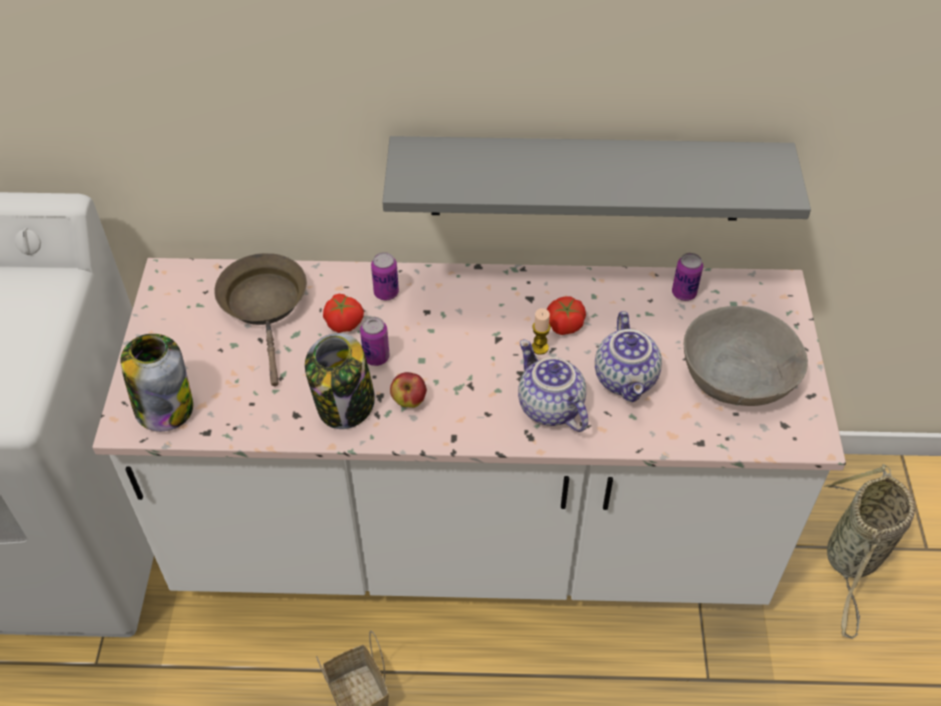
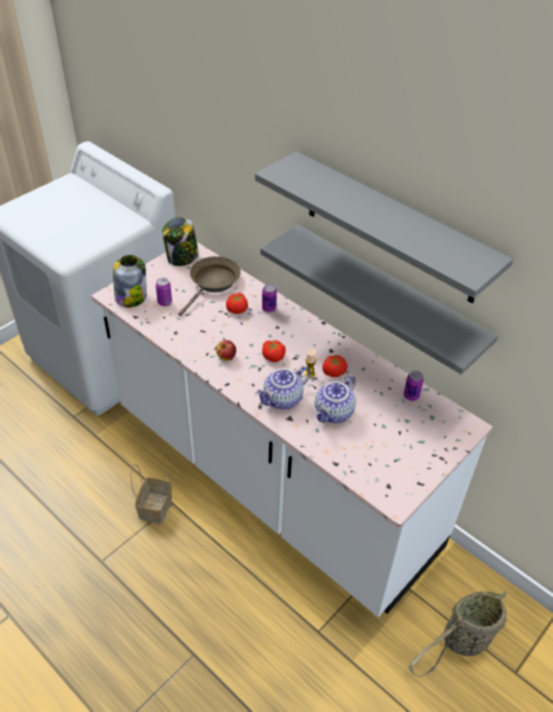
camera: 40 degrees right, 5 degrees down
(345, 405) = (199, 341): jar -> jar (182, 258)
(376, 357) = (233, 331): can -> can (165, 302)
(468, 356) = (273, 356): none -> tomato
(548, 407) = (283, 400): teapot -> teapot turned 135 degrees counterclockwise
(585, 66) = (391, 228): none -> grey shelf
(737, 375) = (392, 448): grey bowl -> none

